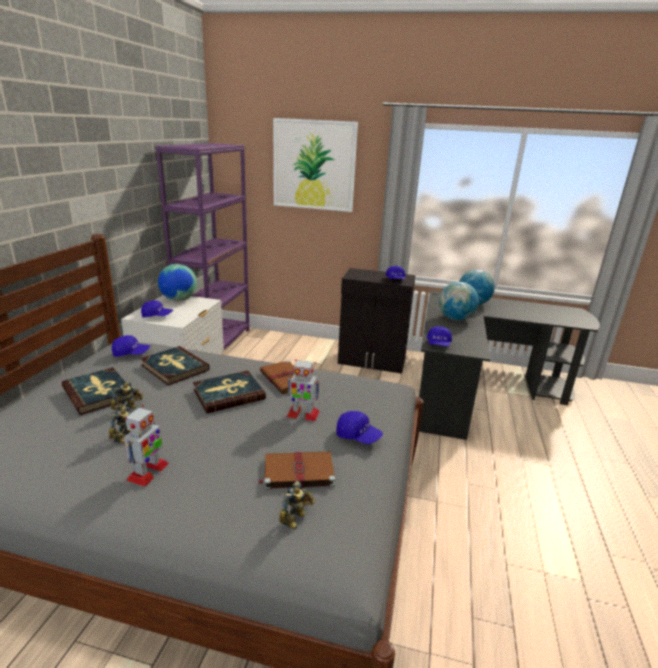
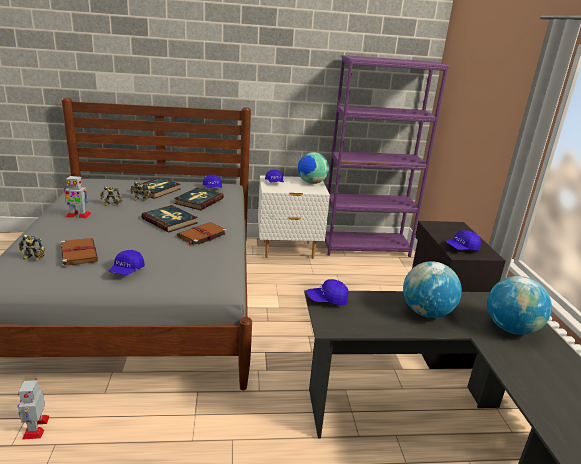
camera: 70 degrees right, 0 degrees up
(302, 414) = (152, 247): toy robot -> toy robot (36, 427)
(314, 165) = (489, 94): picture -> none

